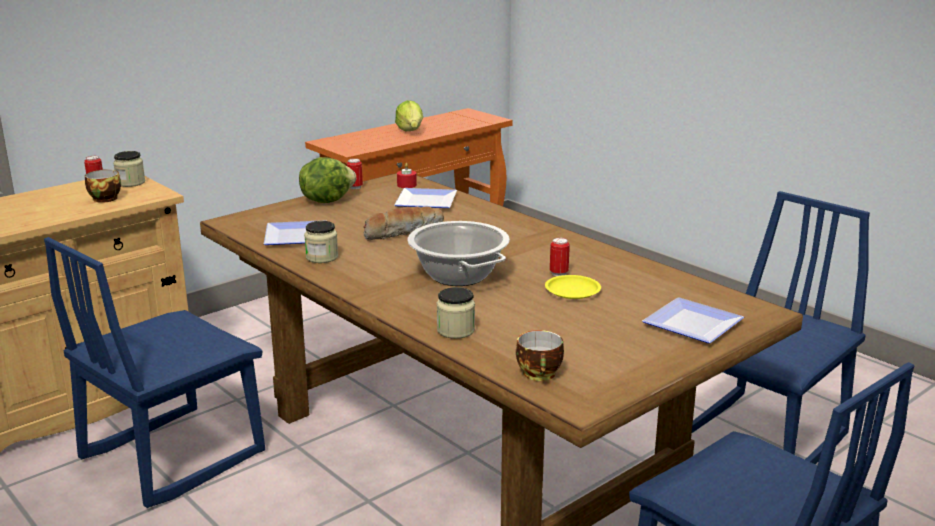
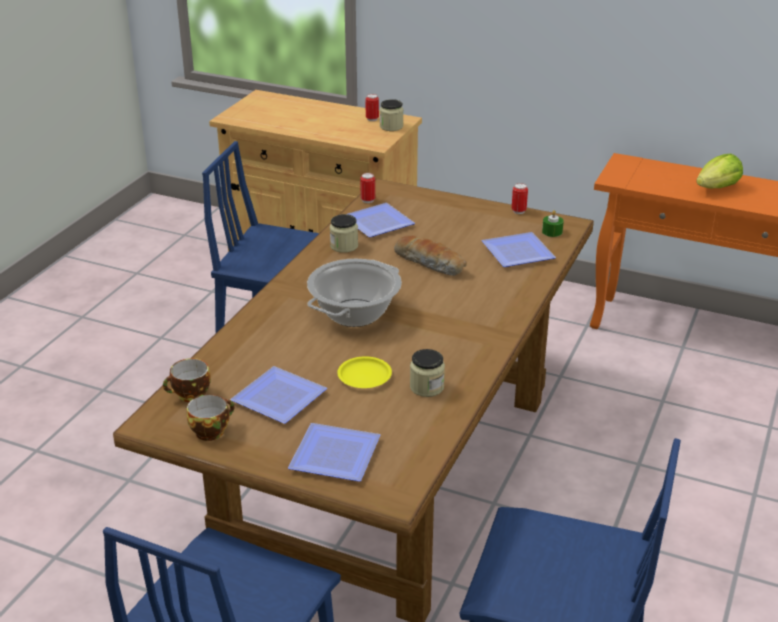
camera: 65 degrees right, 10 degrees up
(104, 198) = (350, 130): cup -> cup (211, 430)
(326, 200) = (472, 209): lettuce -> none
(406, 185) = (552, 232): red candle -> green candle
(455, 330) = (245, 340): jar -> jar (426, 387)
(558, 273) = (399, 360): can -> can (368, 200)
(581, 330) = (282, 397): none -> plate

